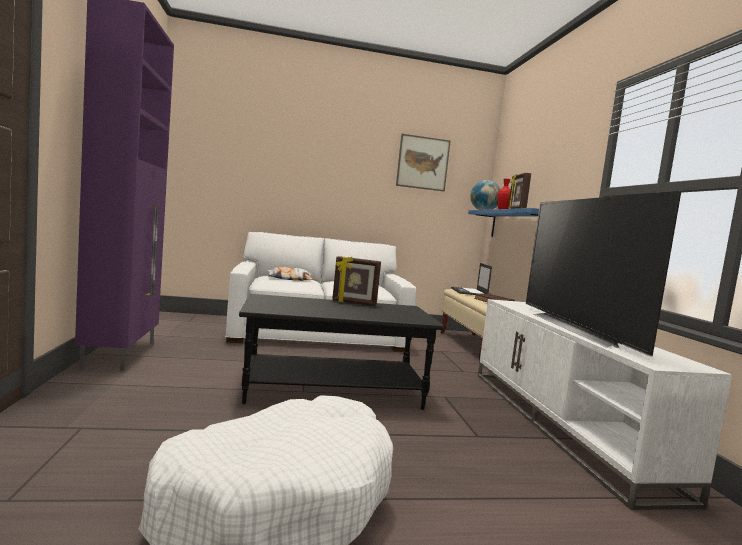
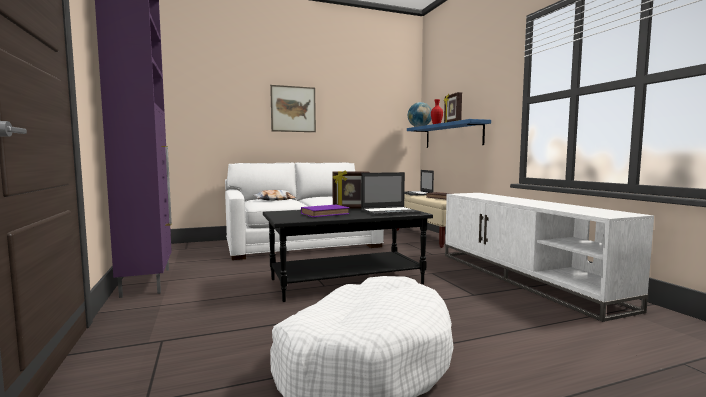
camera: 10 degrees left, 0 degrees up
(315, 306) = (326, 214): none -> purple book
(394, 314) = (390, 212): none -> laptop
(423, 163) = (366, 92): picture -> picture (293, 109)
(581, 329) = (534, 203): television -> none

